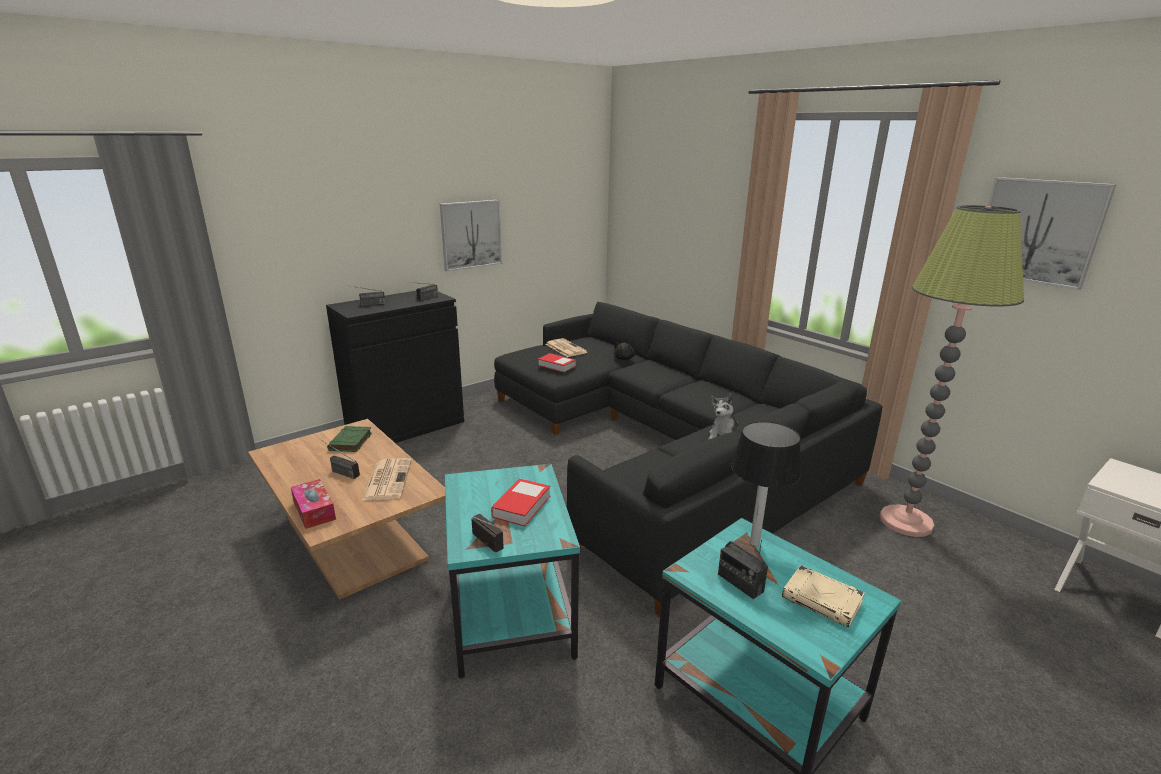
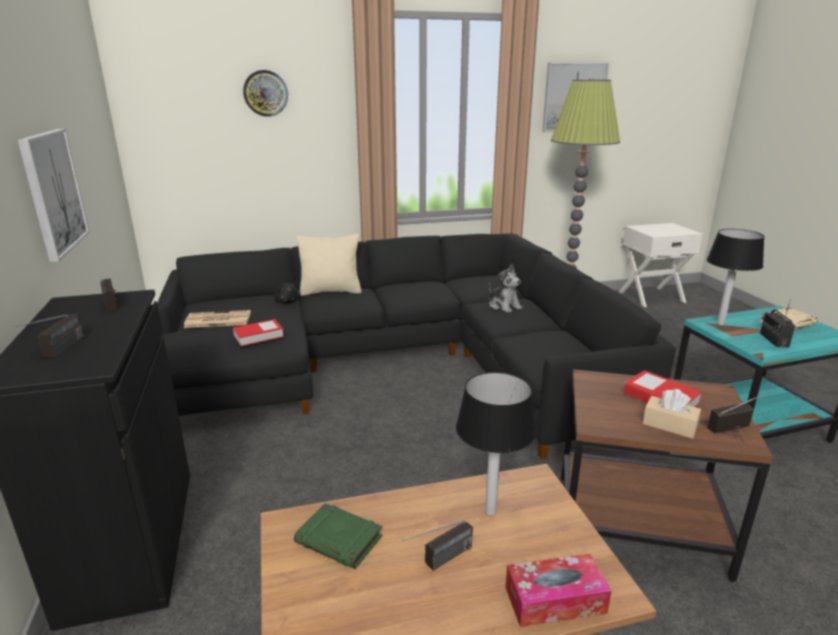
camera: 65 degrees left, 0 degrees up
(387, 479) = (490, 512): newspaper -> table lamp
(476, 512) = (669, 425): none -> beige tissue box
(509, 614) = (637, 525): turquoise side table -> brown side table
(662, 365) = (331, 291): none -> beige pillow
(692, 186) = (265, 93): none -> wall clock
(740, 583) = (773, 340): radio -> radio turned 105 degrees clockwise

